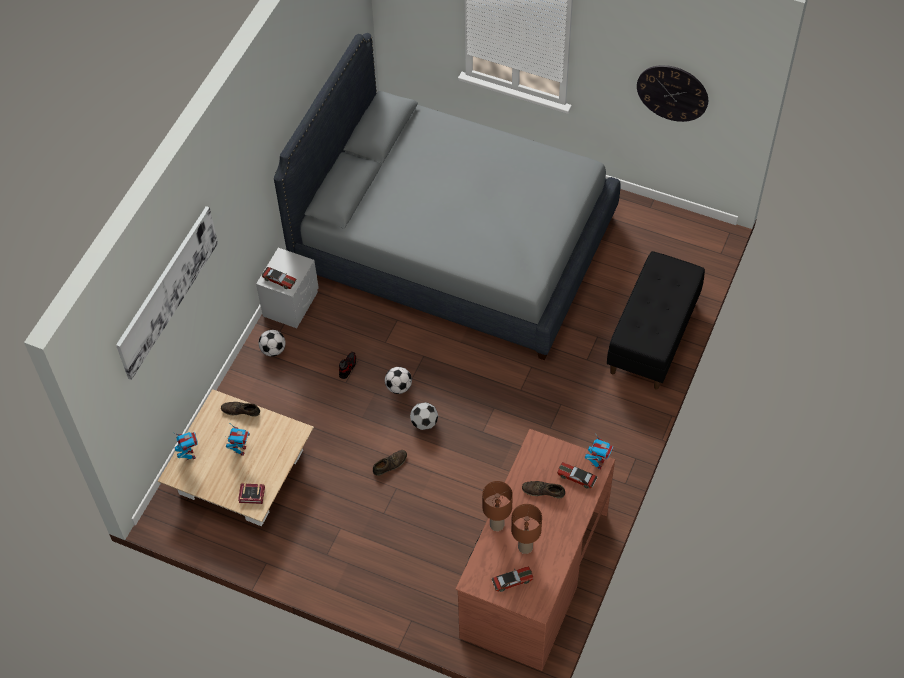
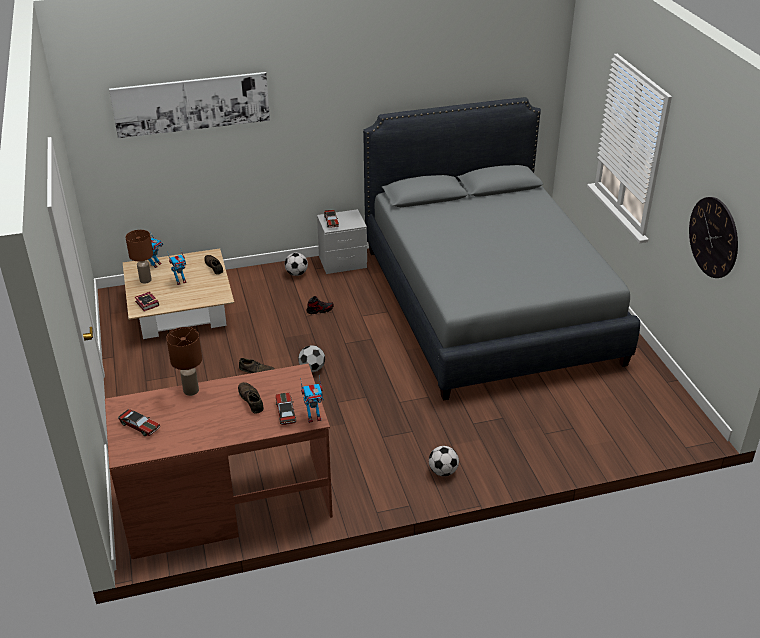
camera: 50 degrees right, 20 degrees down
(398, 387) = (330, 341): football -> football (443, 471)
(525, 546) = (182, 417): brown table lamp -> brown table lamp (145, 280)
(653, 337) = (545, 451): black bench -> none

